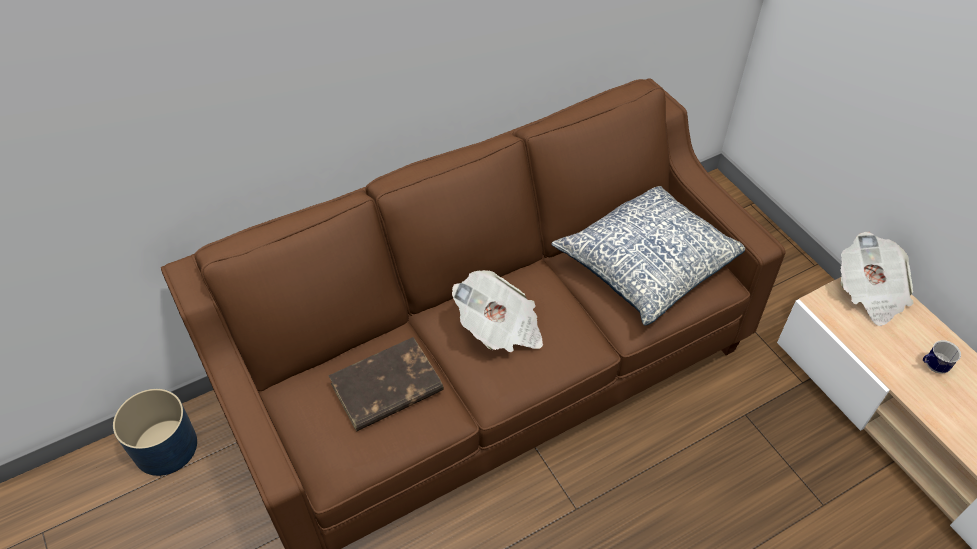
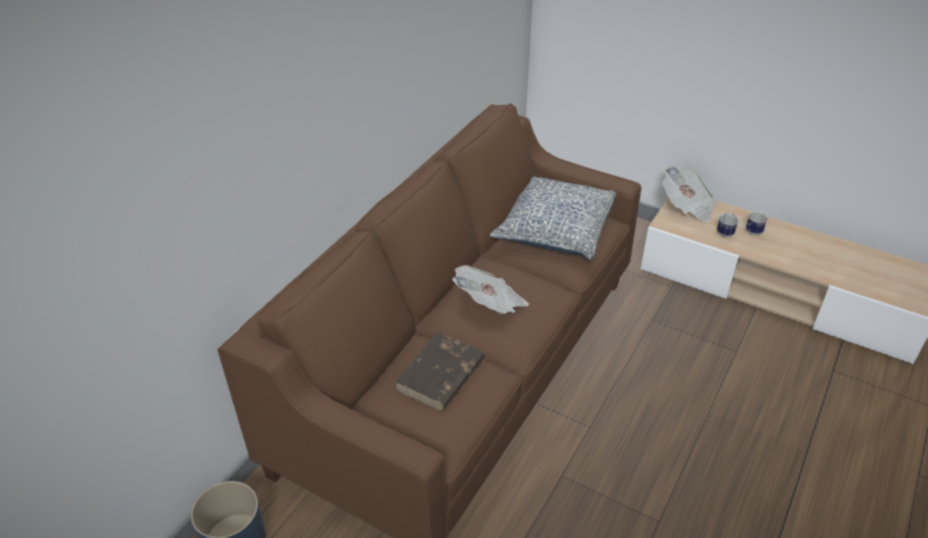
camera: 30 degrees left, 10 degrees down
(895, 350) = (726, 232): none -> mug

